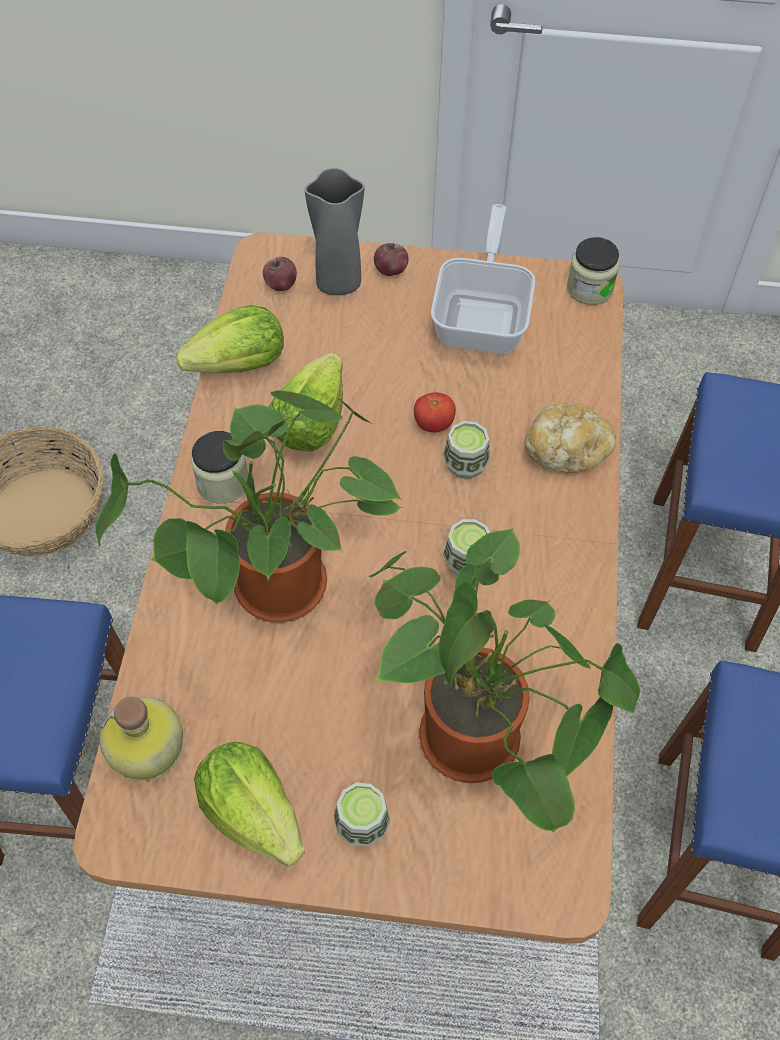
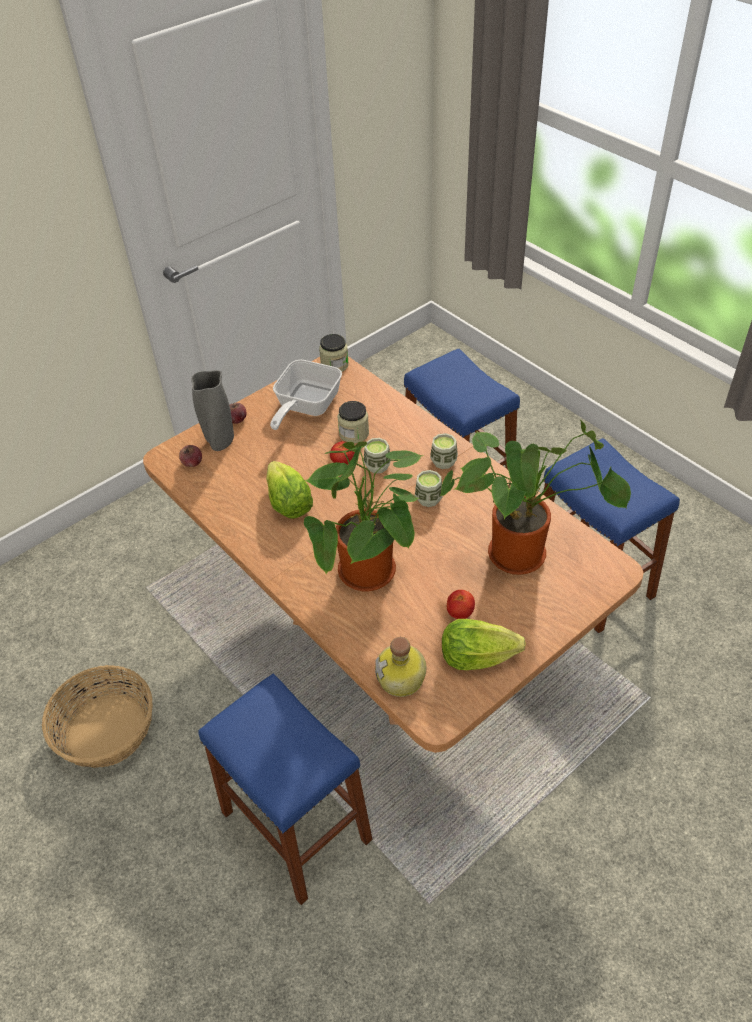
camera: 45 degrees left, 10 degrees down
(223, 482) = (283, 557): jar -> jar (354, 433)
(240, 365) = (221, 508): lettuce -> none
(308, 740) = (460, 613): none -> tomato
(362, 824) = (521, 619): cup -> cup (443, 461)
(484, 316) = (305, 407): frying pan -> frying pan turned 120 degrees counterclockwise
(566, 450) = (409, 429): bread -> none

